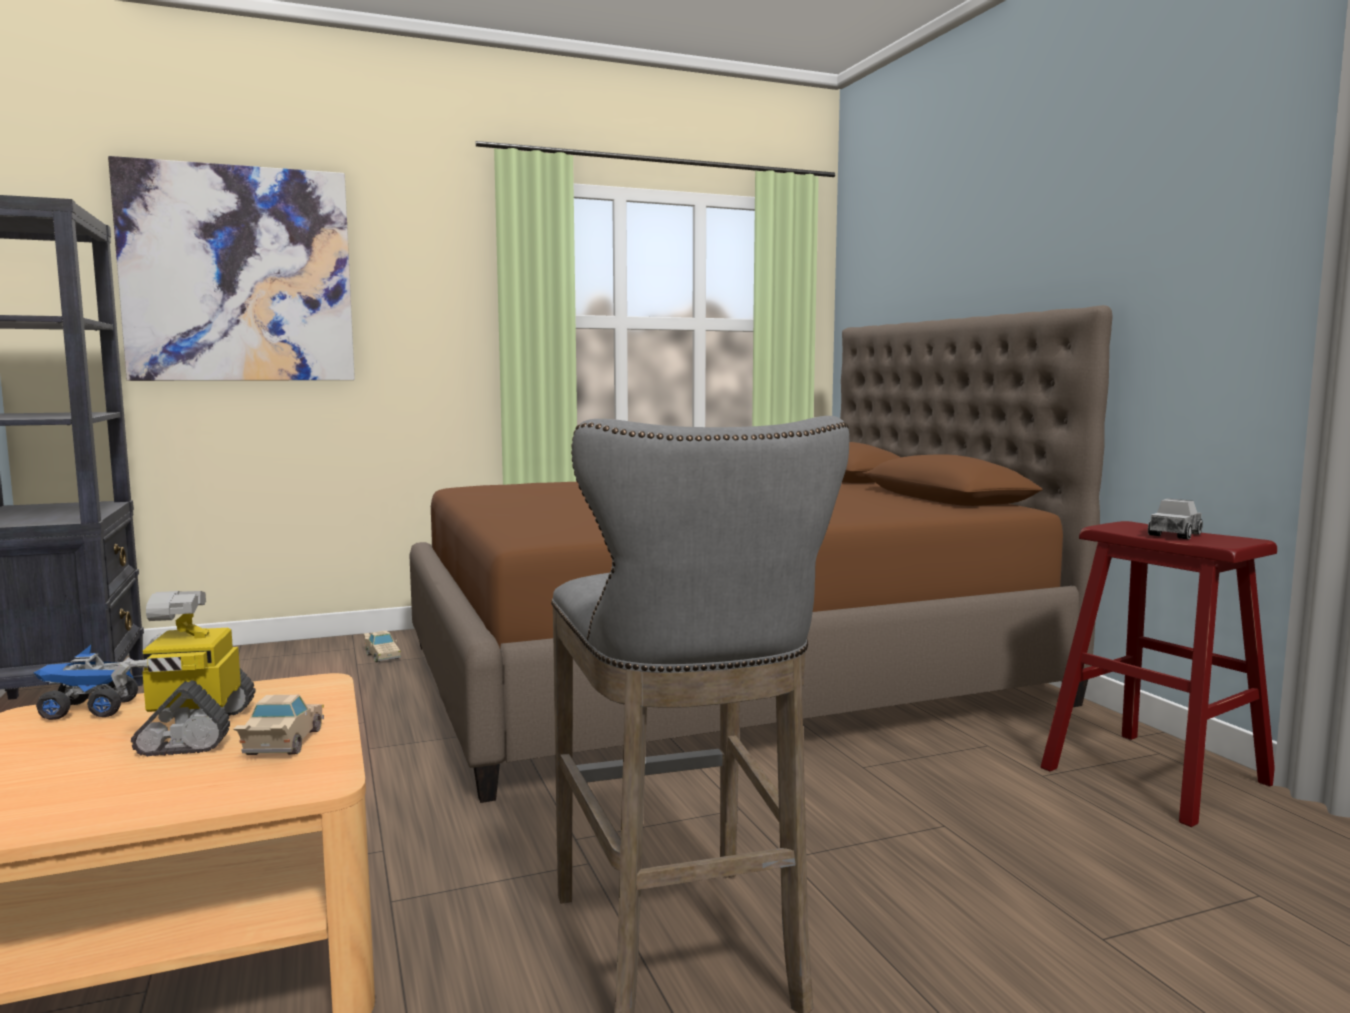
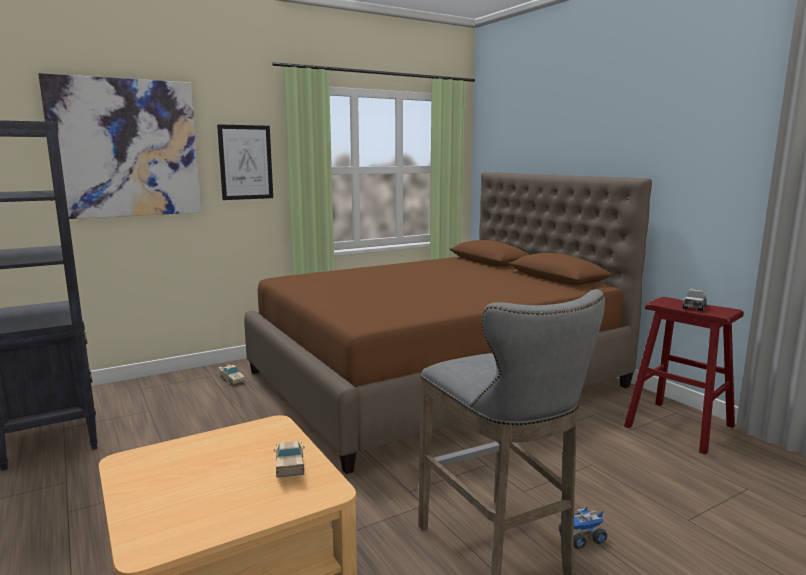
camera: 10 degrees left, 5 degrees up
(88, 711) = (155, 455): toy truck -> toy truck (581, 539)
(195, 730) = (231, 463): toy robot -> none
(432, 303) = (246, 162): none -> picture

